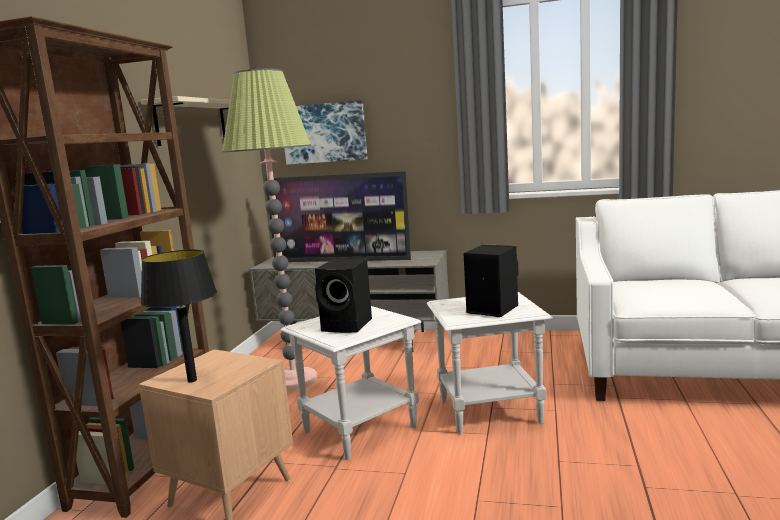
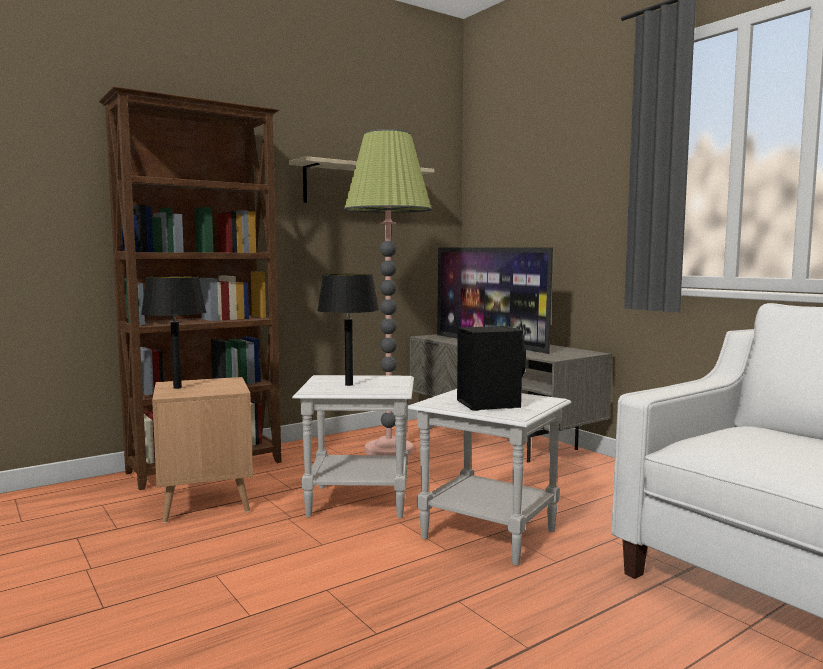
camera: 40 degrees right, 5 degrees down
(324, 133) = (512, 204): picture -> none
(348, 325) = (349, 385): black speaker -> black table lamp

